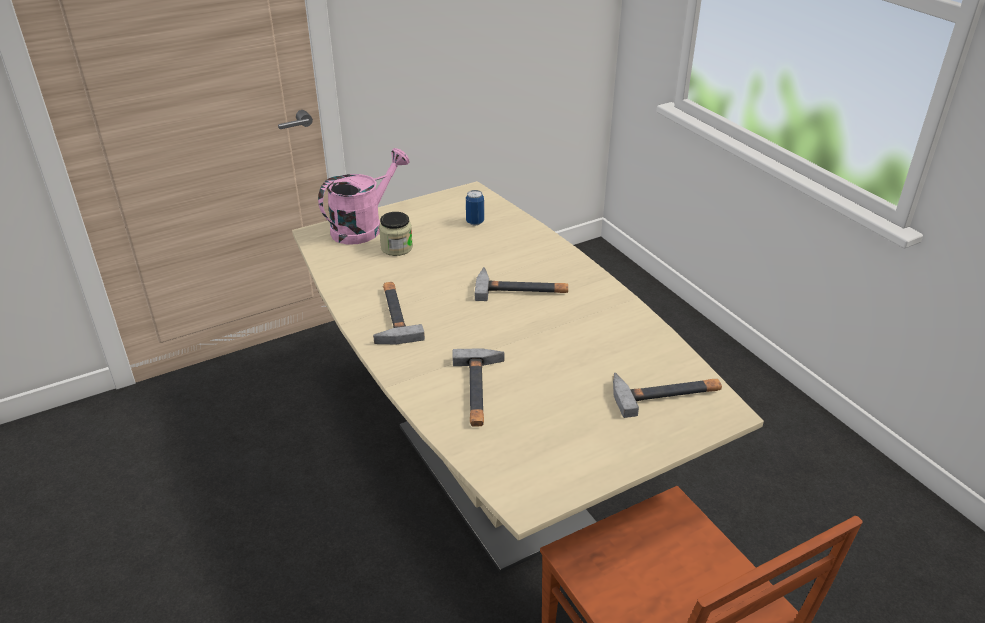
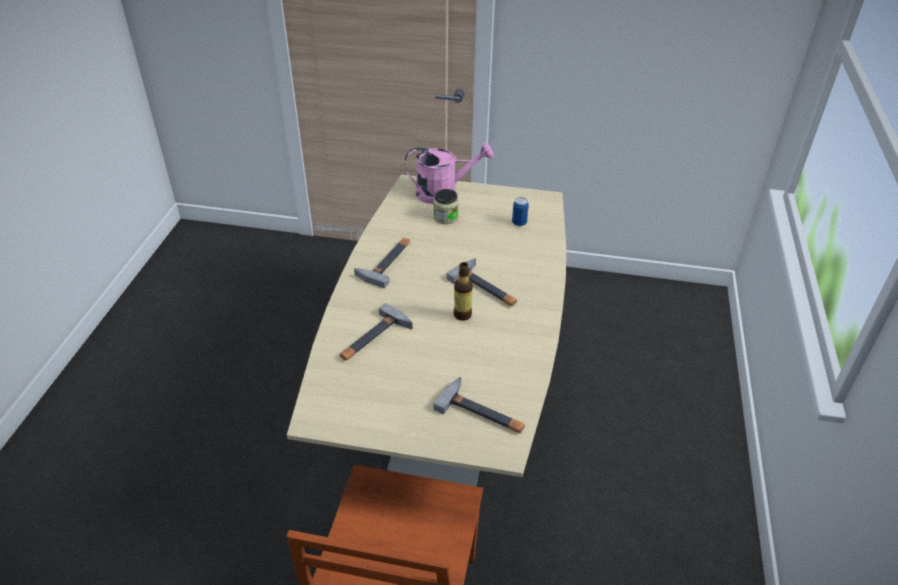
camera: 40 degrees right, 5 degrees up
(533, 323) = (462, 315): none -> bottle

